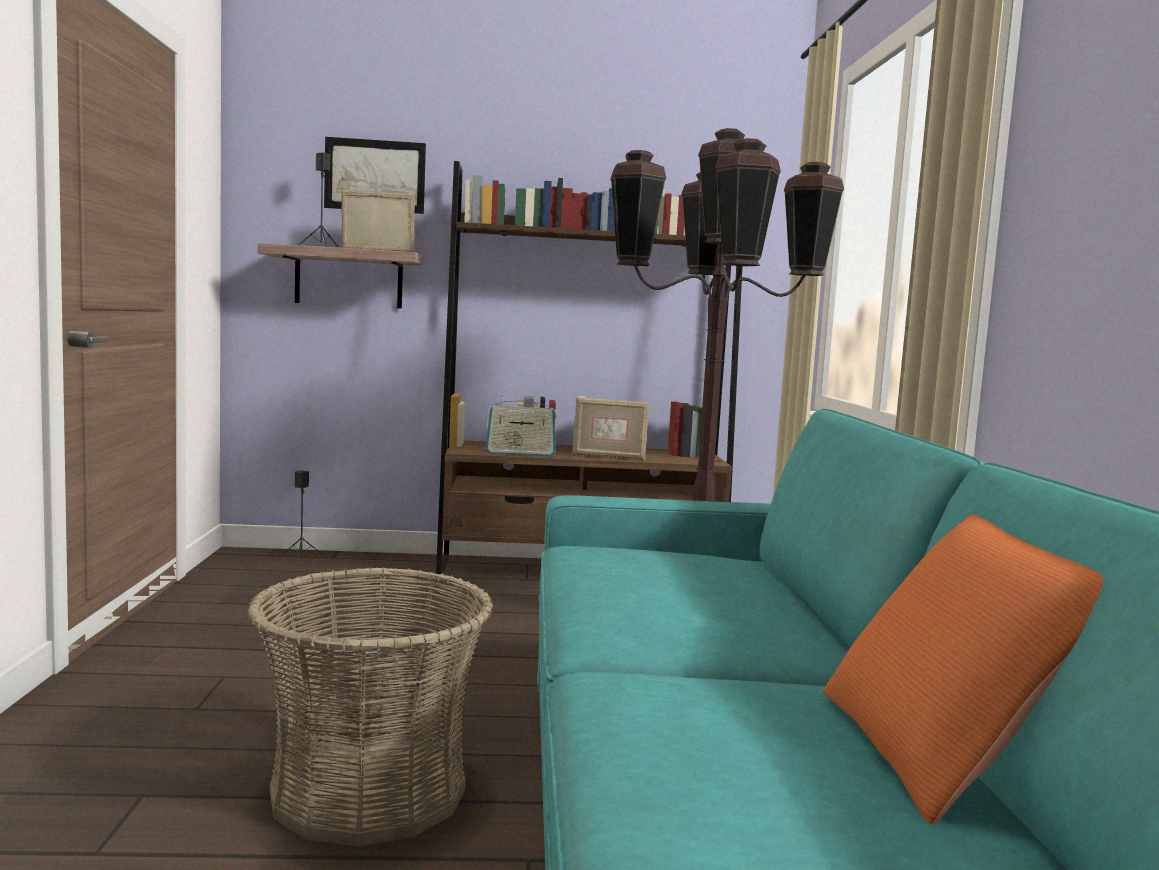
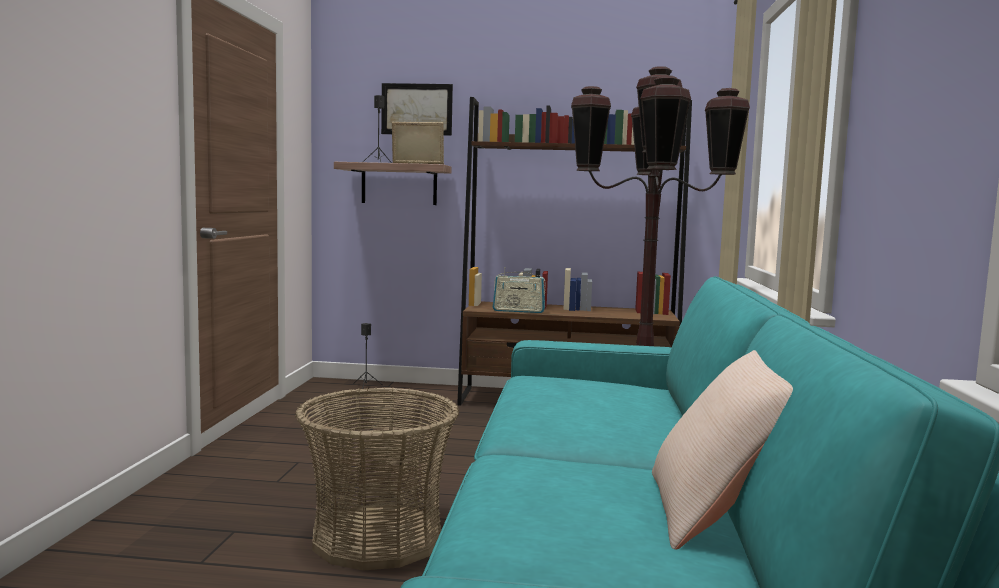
camera: 10 degrees right, 0 degrees up
(608, 457) = (585, 314): picture frame -> none
(946, 752) = (717, 512): orange pillow -> beige pillow

